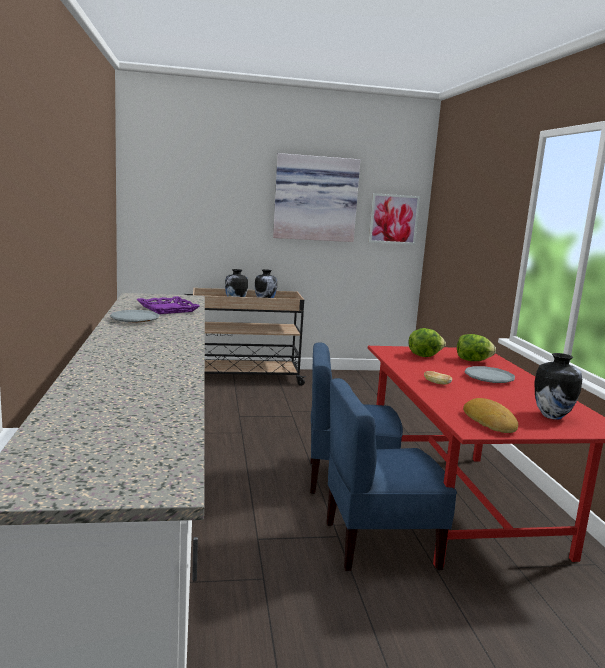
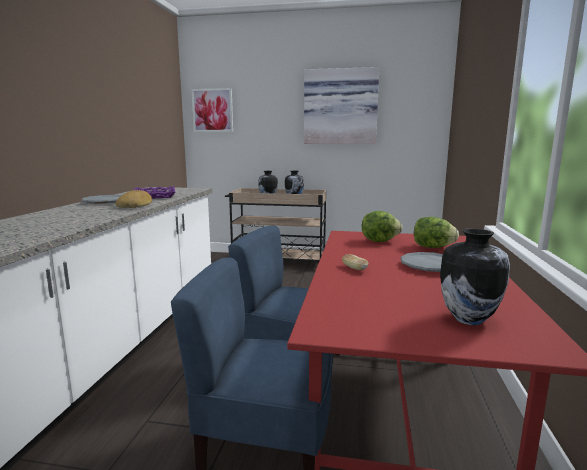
camera: 20 degrees right, 0 degrees up
(393, 219) = (415, 121): picture -> picture (212, 110)
(490, 421) = (362, 320): bread -> bread (135, 205)

